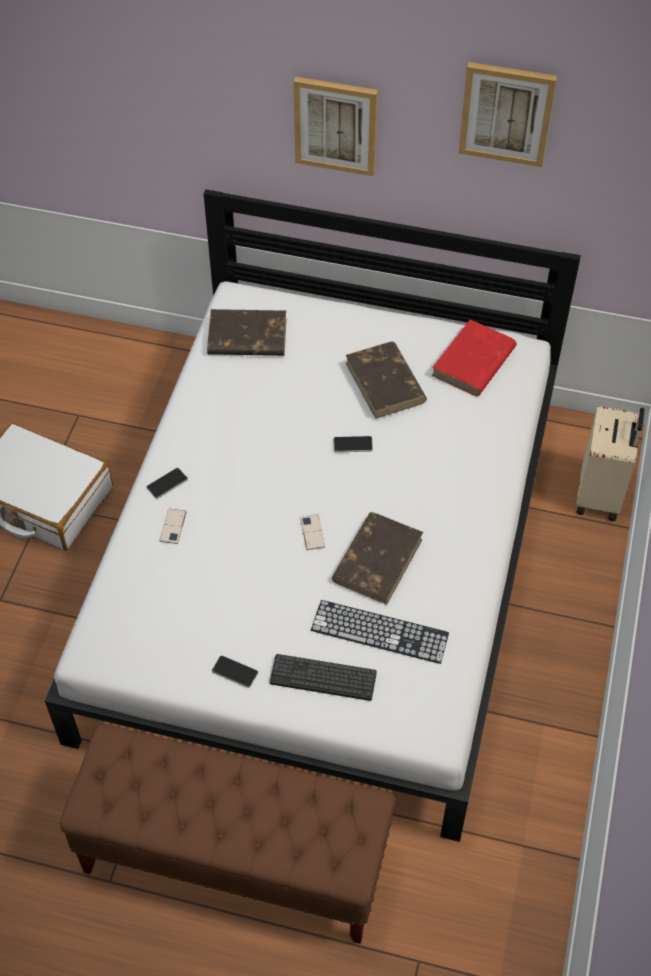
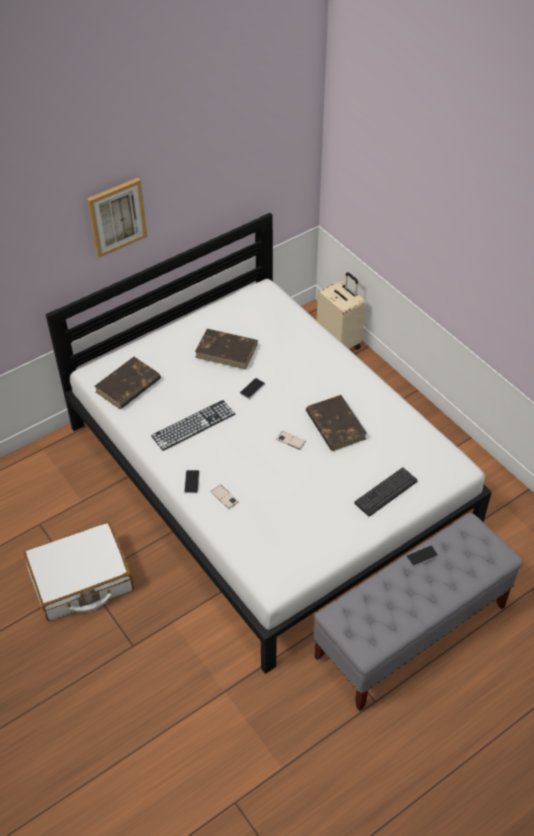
camera: 50 degrees left, 5 degrees down
(235, 672) = (347, 527): phone -> phone (422, 556)
(236, 858) = (411, 631): brown bench -> grey bench
(380, 632) = (379, 452): keyboard -> keyboard (193, 425)
(473, 362) = (252, 310): red book -> none
(506, 113) = (211, 148): picture -> none

